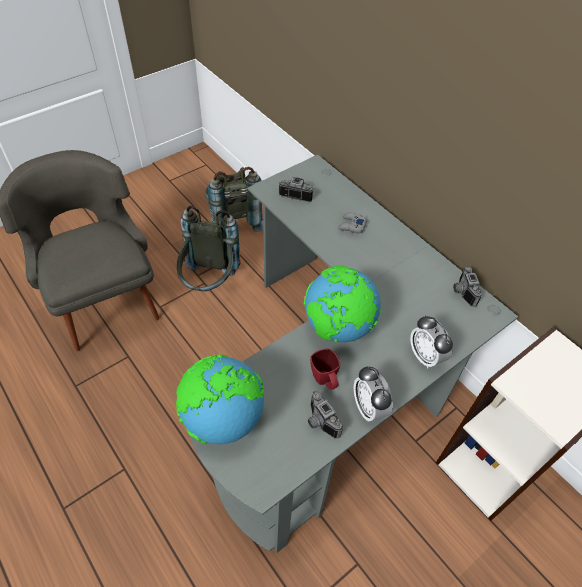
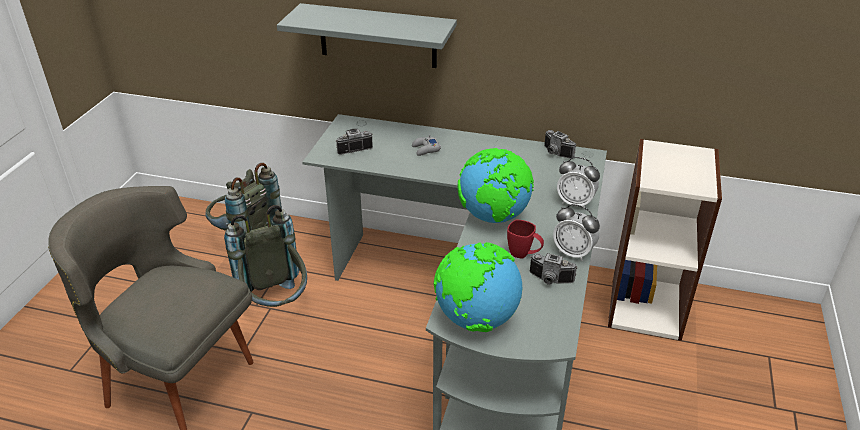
camera: 35 degrees left, 15 degrees down
(359, 100) = (377, 36): none -> grey shelf

